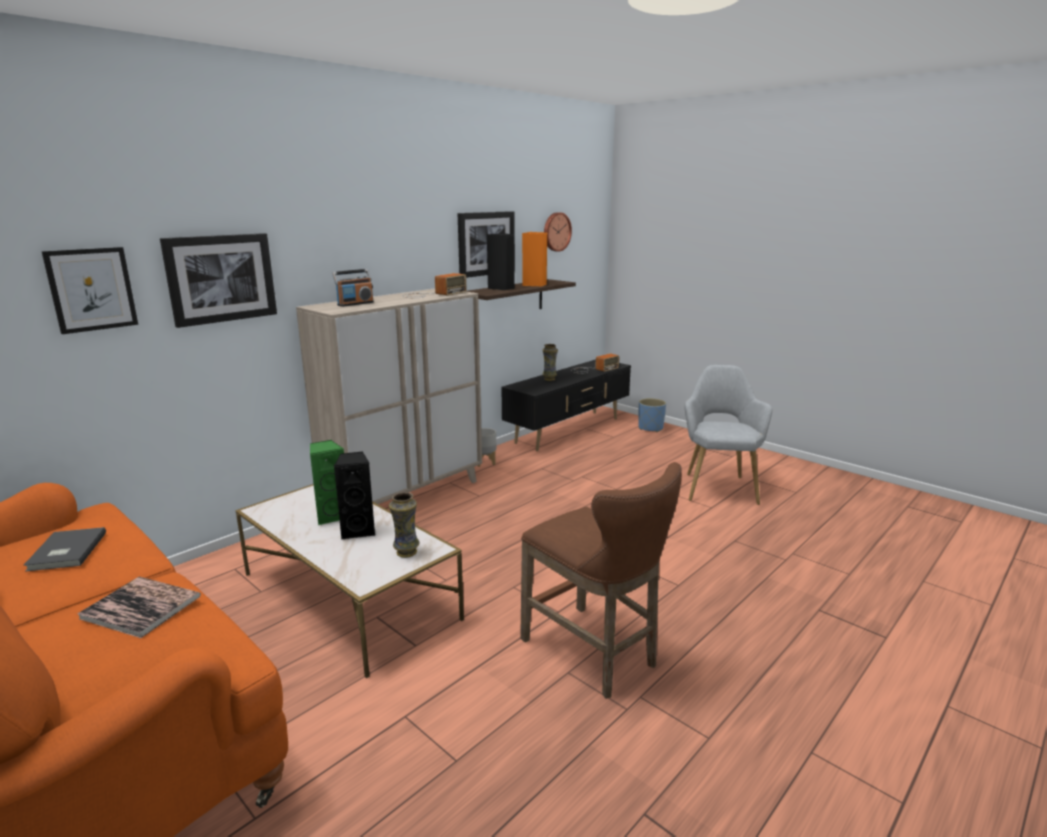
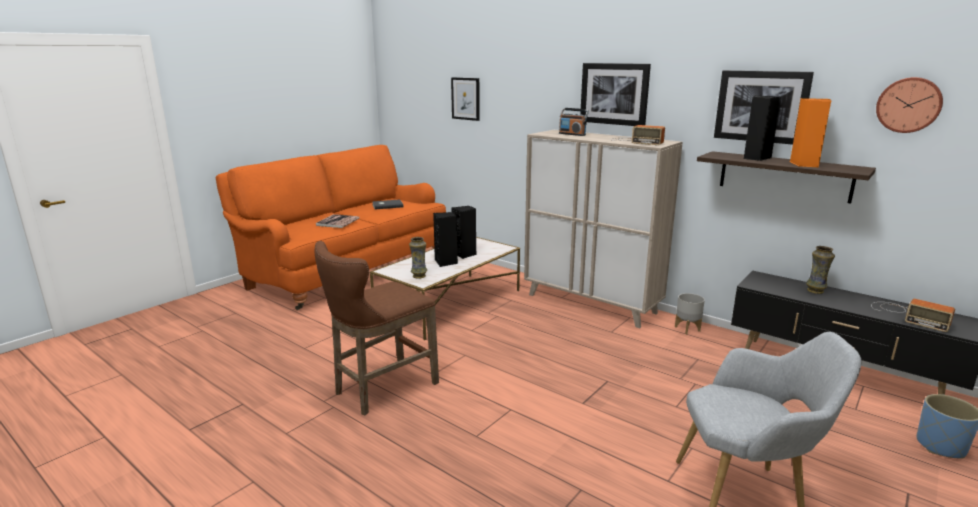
camera: 85 degrees right, 0 degrees up
(221, 278) = (519, 102): picture -> picture (614, 94)
(332, 516) = (465, 254): green speaker -> black speaker

